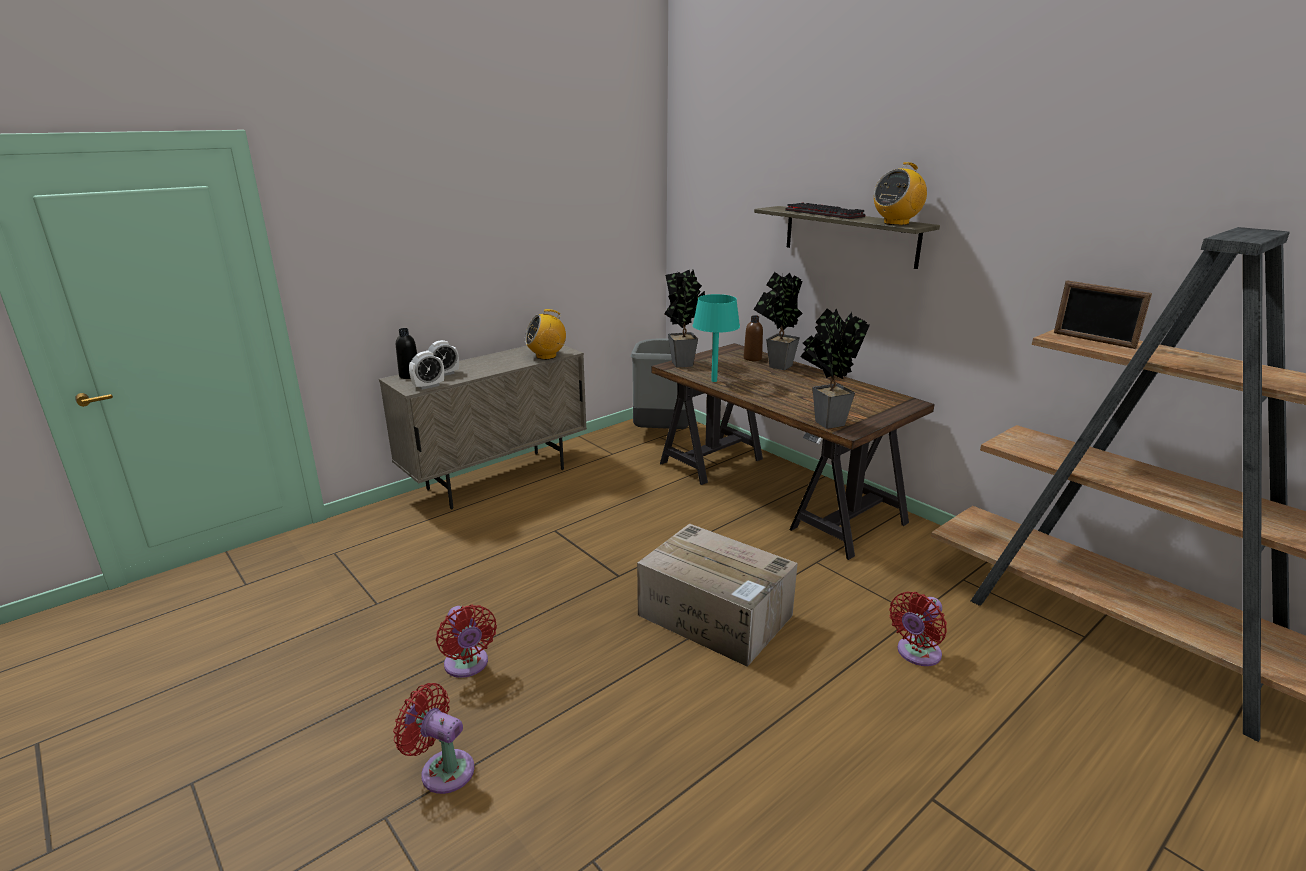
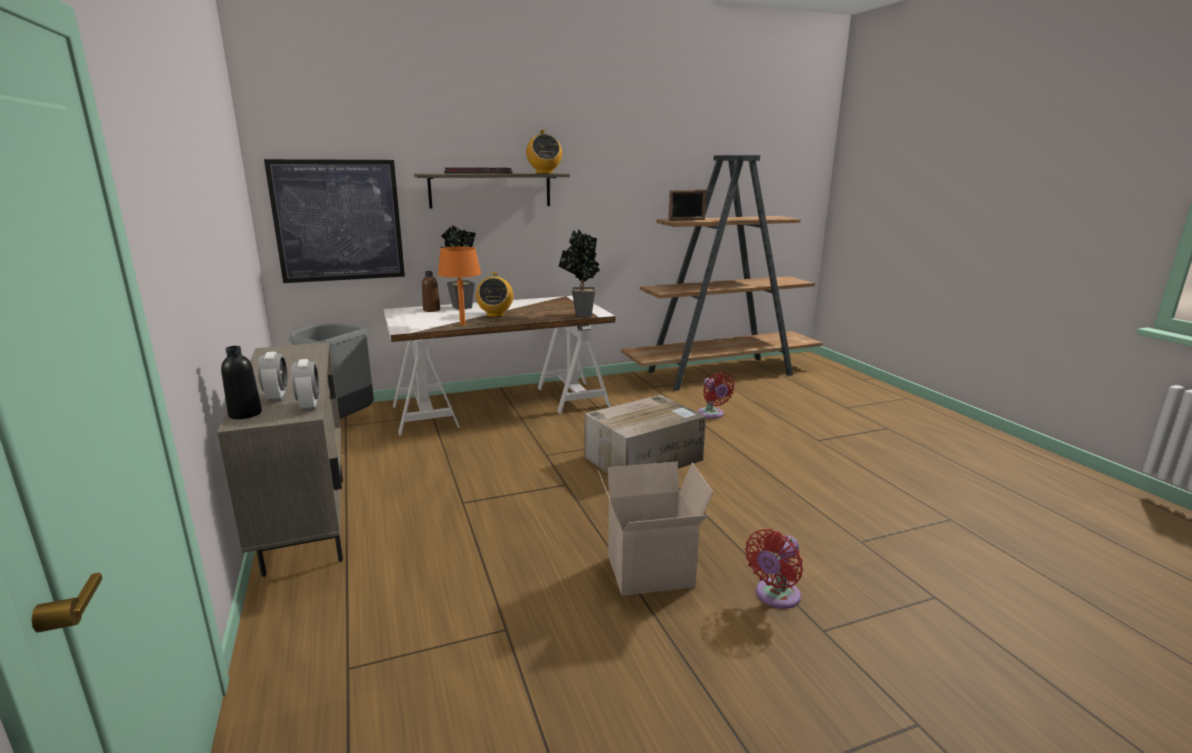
camera: 70 degrees left, 5 degrees down
(467, 665) = (649, 573): red fan -> cardboard box
(546, 356) = (311, 354): radio -> radio (495, 315)
(683, 362) = (403, 326): potted plant -> none
(714, 381) = (462, 324): turquoise table lamp -> orange table lamp
(716, 246) = (338, 221): none -> picture
(776, 490) = (501, 405): brown desk -> white desk

